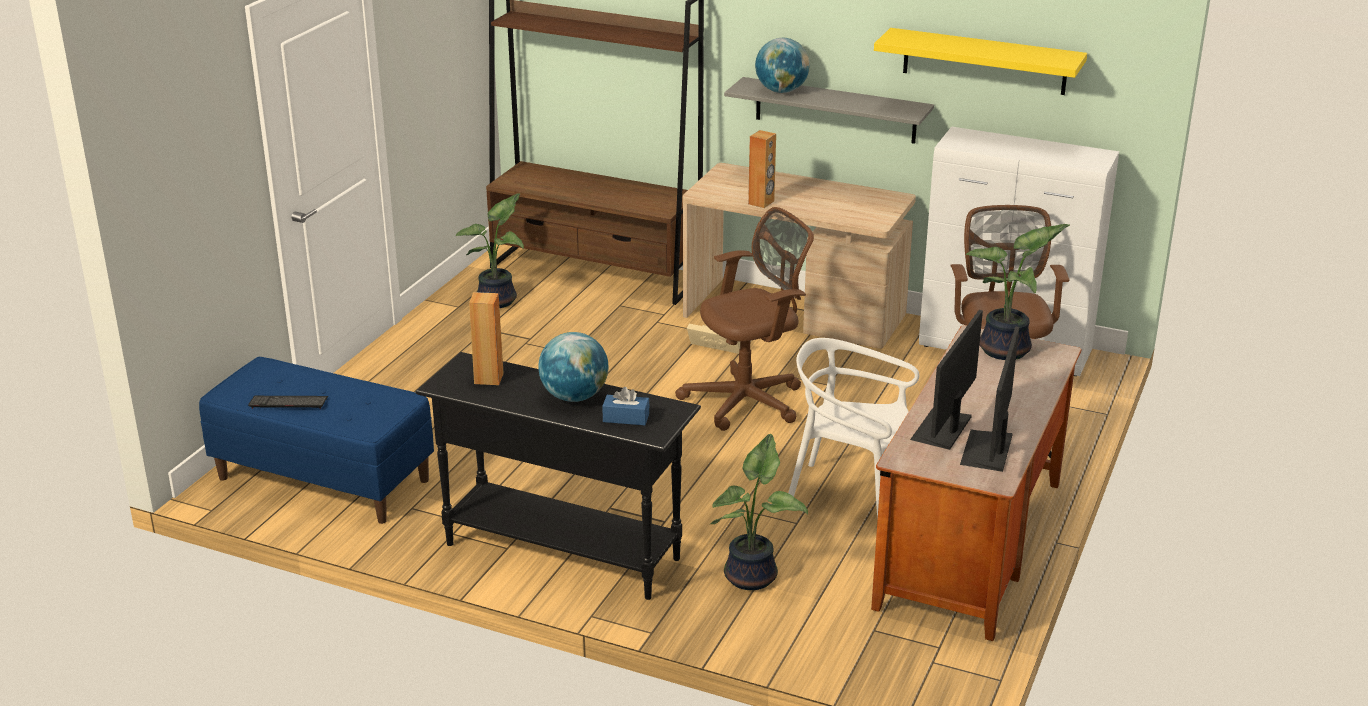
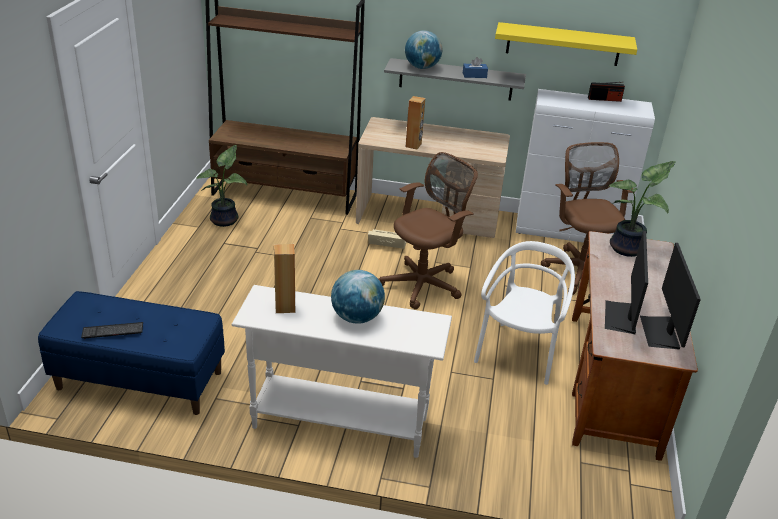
camera: 15 degrees left, 5 degrees up
(562, 551) = (339, 422): black console table -> white console table
(626, 418) = (403, 333): blue tissue box -> blue tissue box (474, 75)
(754, 576) = (482, 427): potted plant -> none
(849, 496) = (519, 353): white chair -> white chair turned 105 degrees clockwise
(1045, 144) = (604, 99): none -> radio

